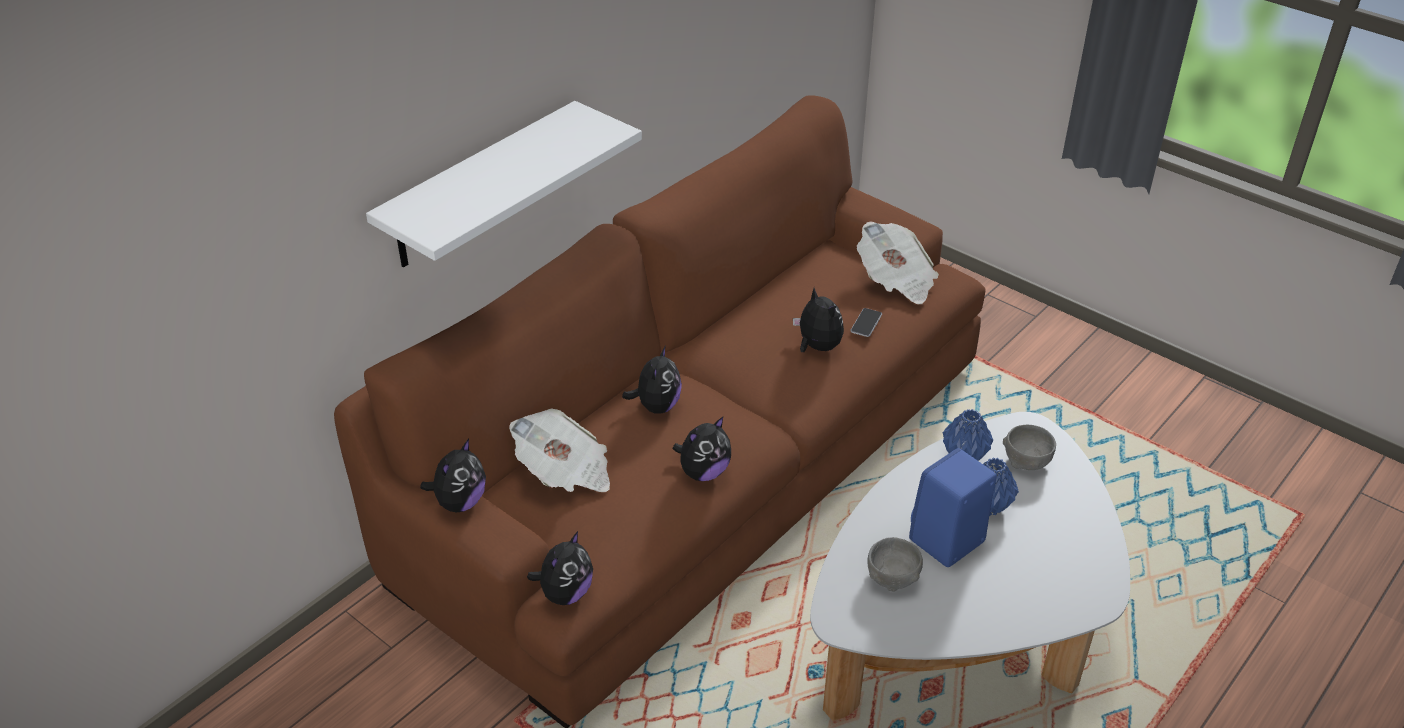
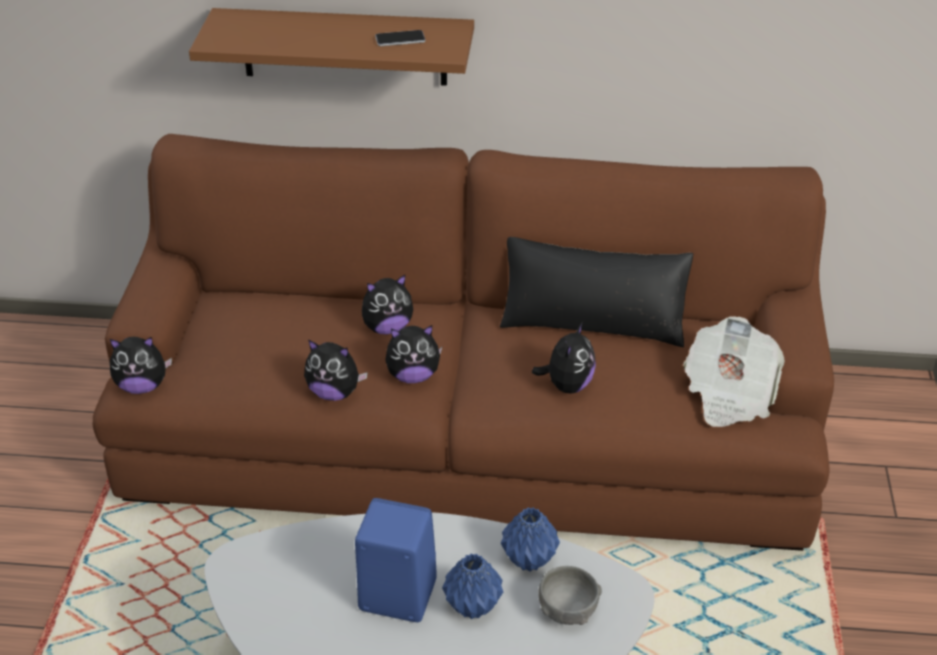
camera: 55 degrees right, 0 degrees up
(460, 502) = (162, 275): plush toy -> plush toy (413, 375)
(480, 186) = (344, 47): white shelf -> brown shelf
(565, 472) = (262, 317): newspaper -> none
(762, 301) = (592, 322): none -> black pillow
(866, 323) = (635, 400): phone -> phone (400, 39)
(892, 578) = (316, 576): grey bowl -> none

